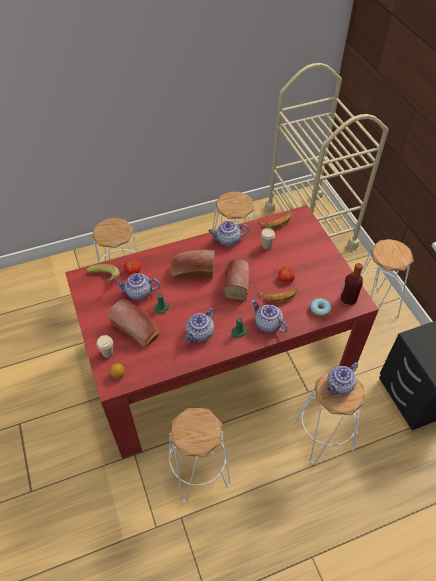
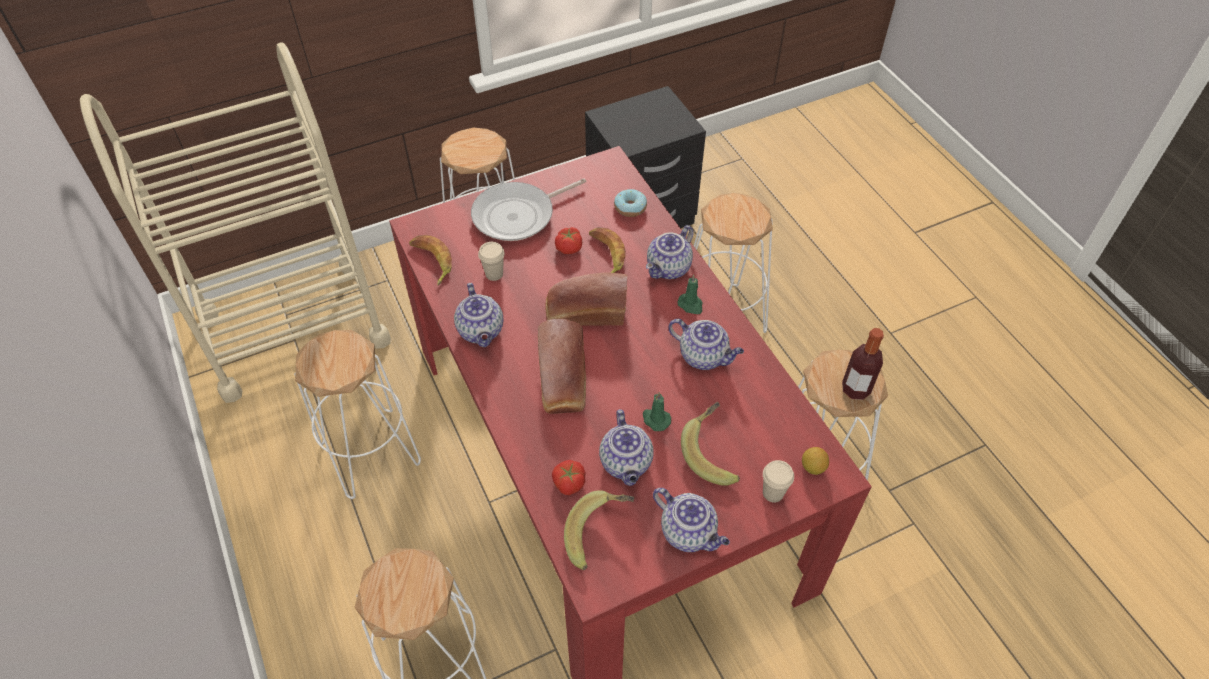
camera: 95 degrees left, 0 degrees up
(136, 330) = (714, 453): bread -> banana
(311, 256) = (518, 215): none -> frying pan
(339, 386) = (730, 216): teapot -> teapot (689, 532)
(348, 299) = (604, 175): bottle -> bottle (855, 389)

